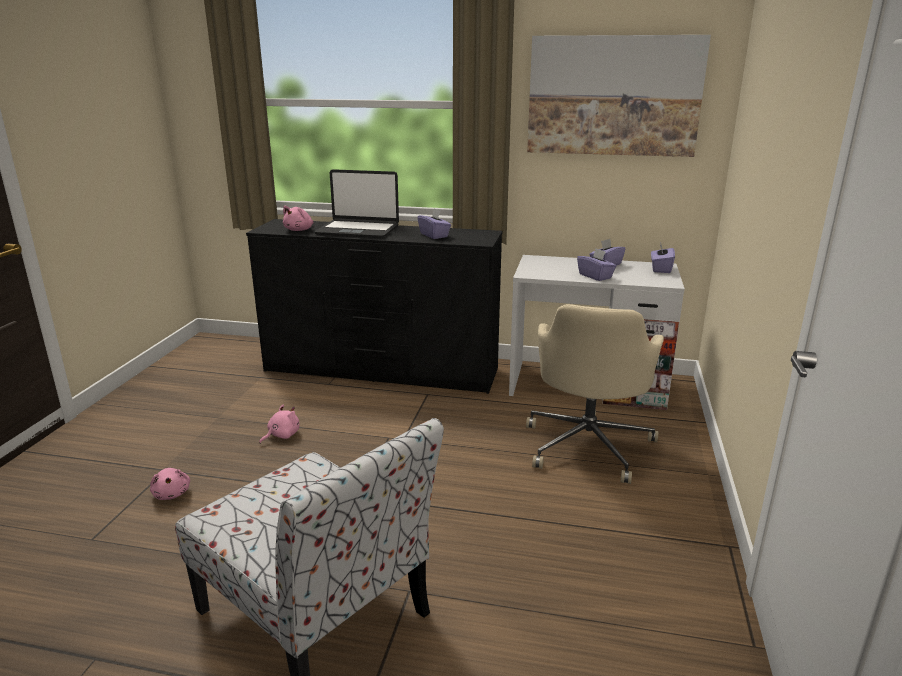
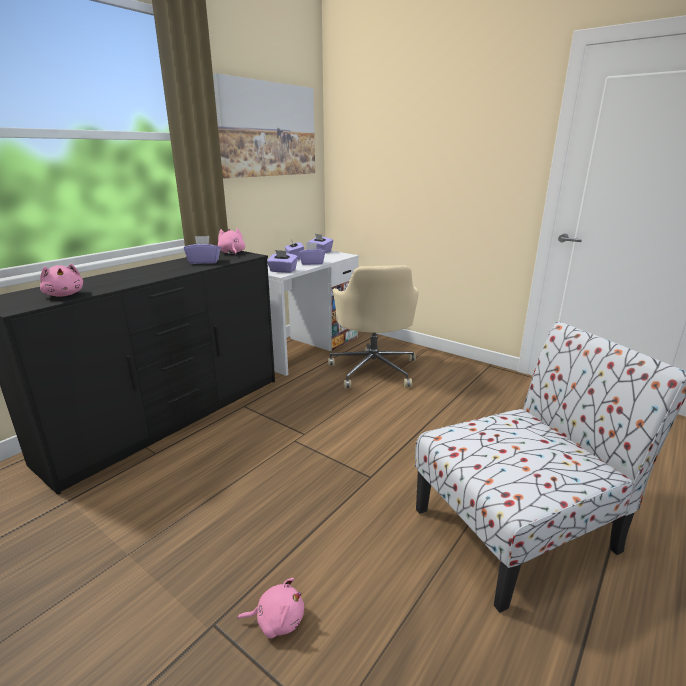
camera: 65 degrees left, 0 degrees up
(282, 435) = (228, 504): pink plush toy -> pink plush toy (232, 253)
(358, 230) = (127, 277): laptop -> none
(540, 272) = (282, 271): none -> purple tissue box
(588, 445) = (373, 369): beige office chair -> beige office chair turned 45 degrees clockwise

